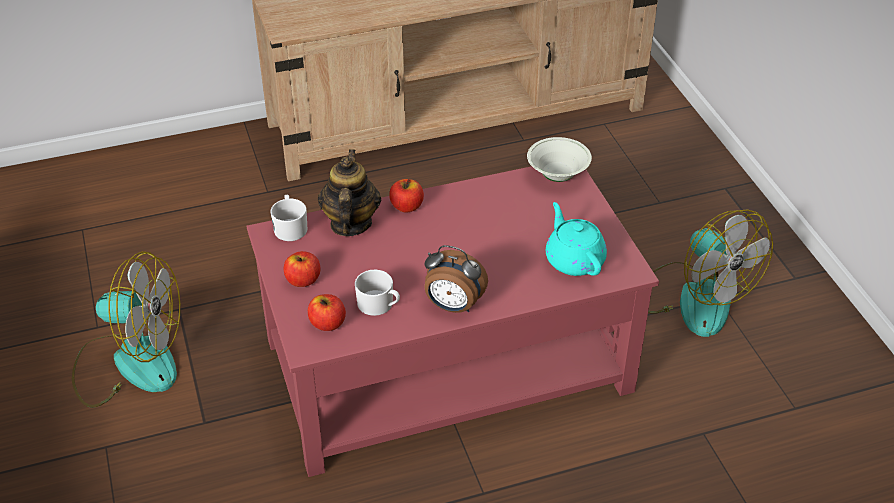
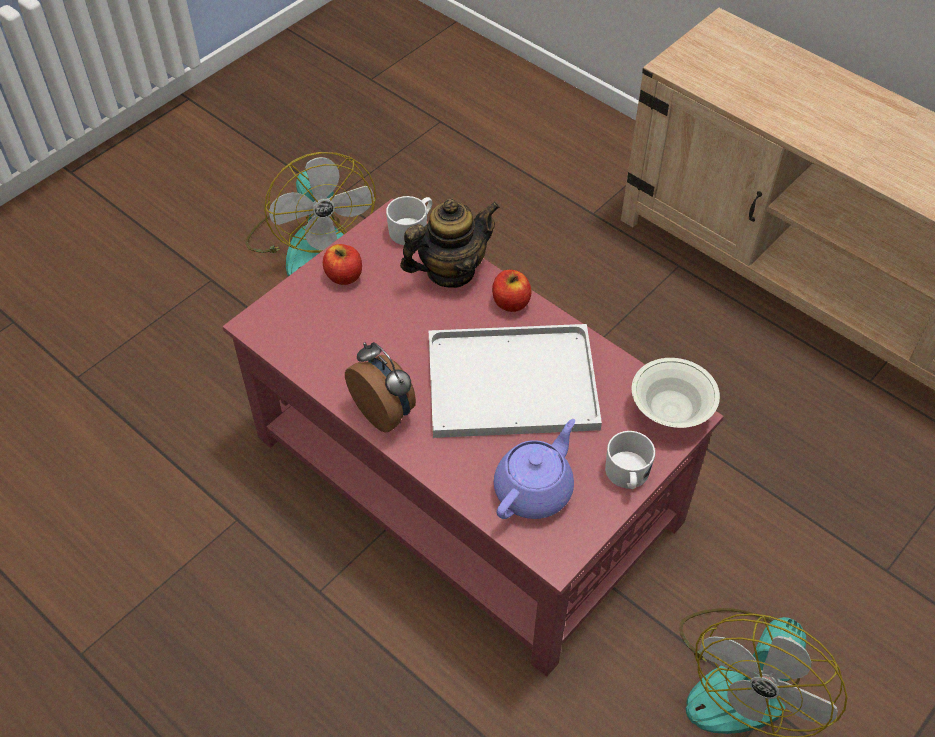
camera: 60 degrees right, 10 degrees up
(327, 323) = (297, 323): apple -> none
(379, 305) = (348, 350): white mug -> white mug (627, 475)
(453, 306) = (385, 412): alarm clock -> alarm clock turned 150 degrees clockwise
(478, 232) = (515, 381): none -> white tray
(574, 260) = (534, 489): turquoise teapot -> purple teapot

